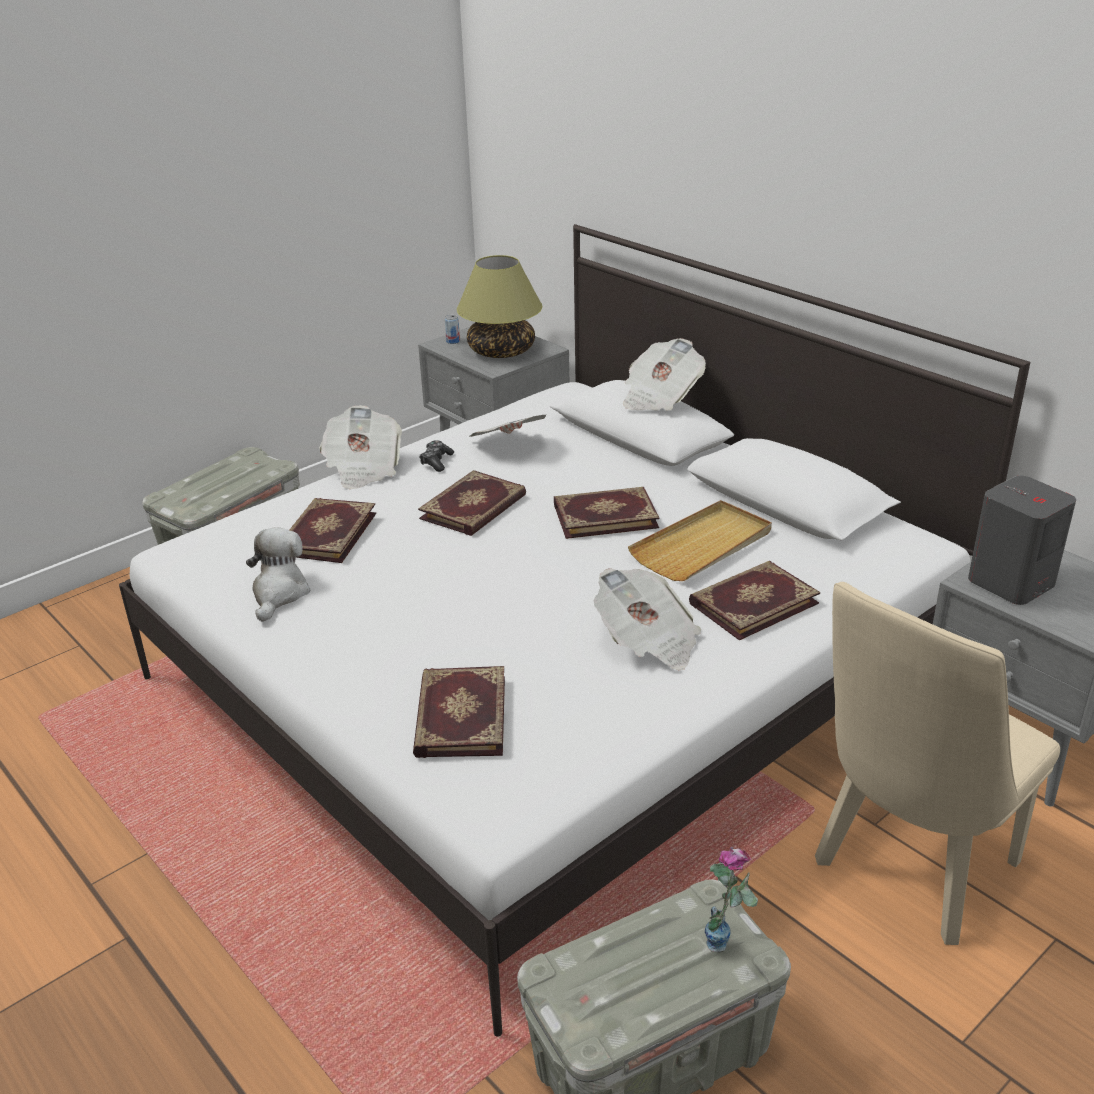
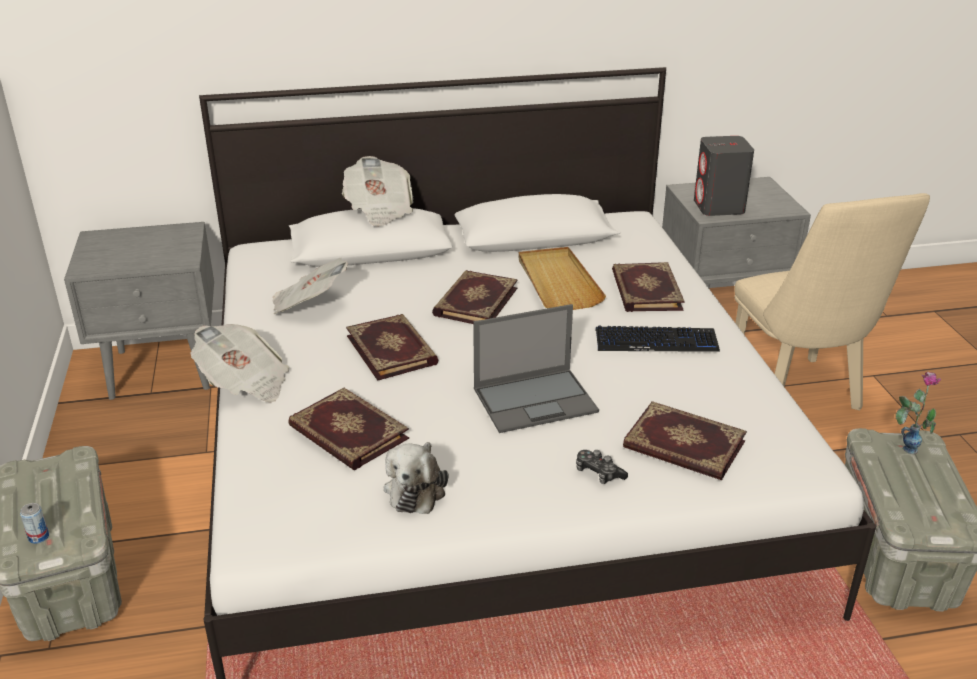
camera: 60 degrees left, 0 degrees up
(279, 593) = (416, 489): plush toy -> plush toy turned 120 degrees counterclockwise
(436, 462) = (287, 344): game controller -> game controller (598, 473)
(453, 341) = (91, 261): can -> can (38, 537)
(462, 605) = (536, 400): none -> laptop
(501, 351) = (154, 248): table lamp -> none
(648, 642) = (656, 341): newspaper -> keyboard

